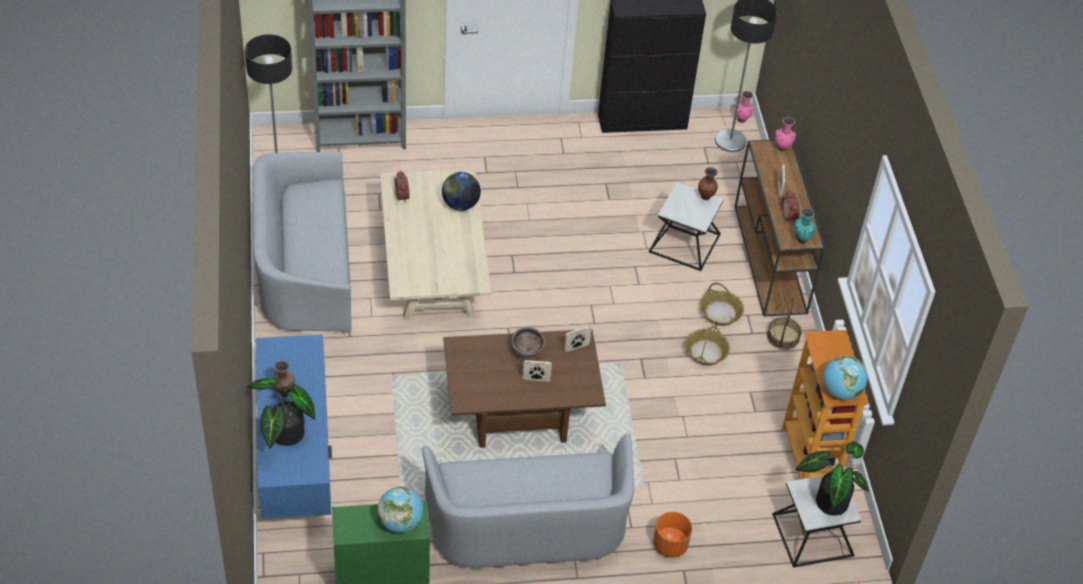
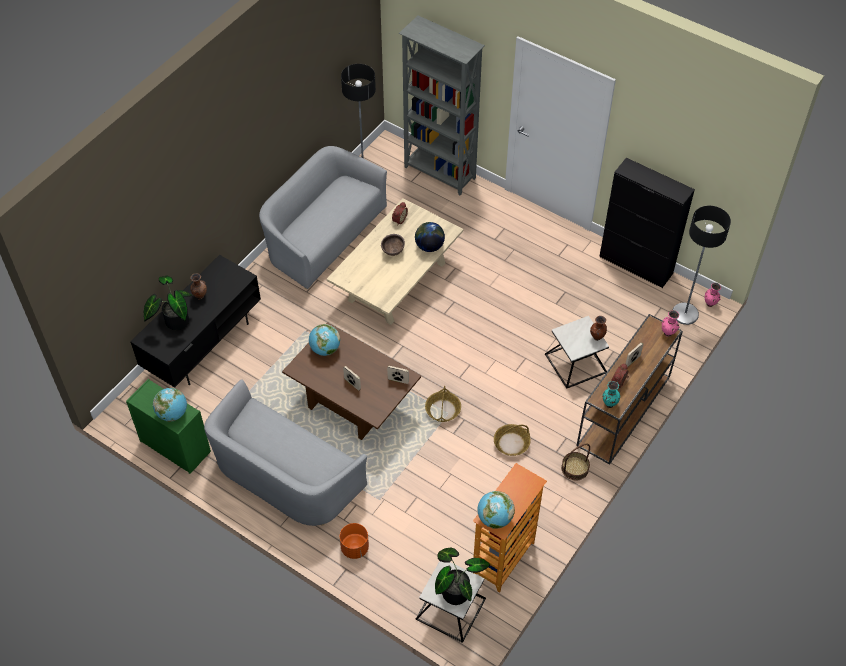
camera: 45 degrees right, 5 degrees up
(294, 458) = (203, 343): blue tv stand -> black tv stand
(471, 364) = (325, 349): none -> globe
(527, 352) = (365, 364): brown bowl -> brown bowl (393, 252)
(720, 312) = (549, 424): basket -> basket (442, 410)

